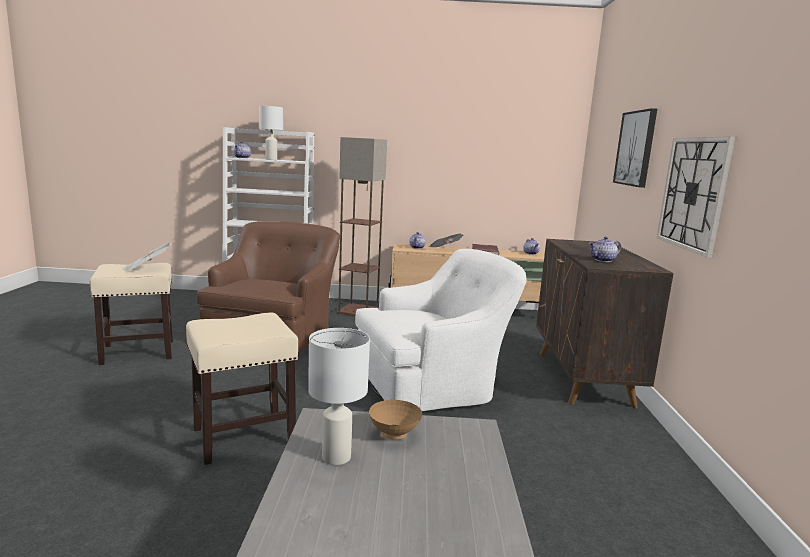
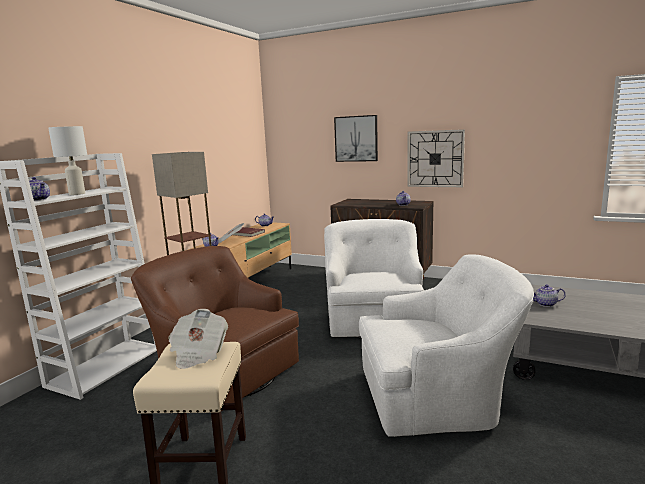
camera: 65 degrees left, 0 degrees up
(242, 437) = (438, 397): beige stool -> white armchair
(337, 457) = (575, 318): white table lamp -> none
(393, 435) = (545, 304): brown bowl -> teapot

